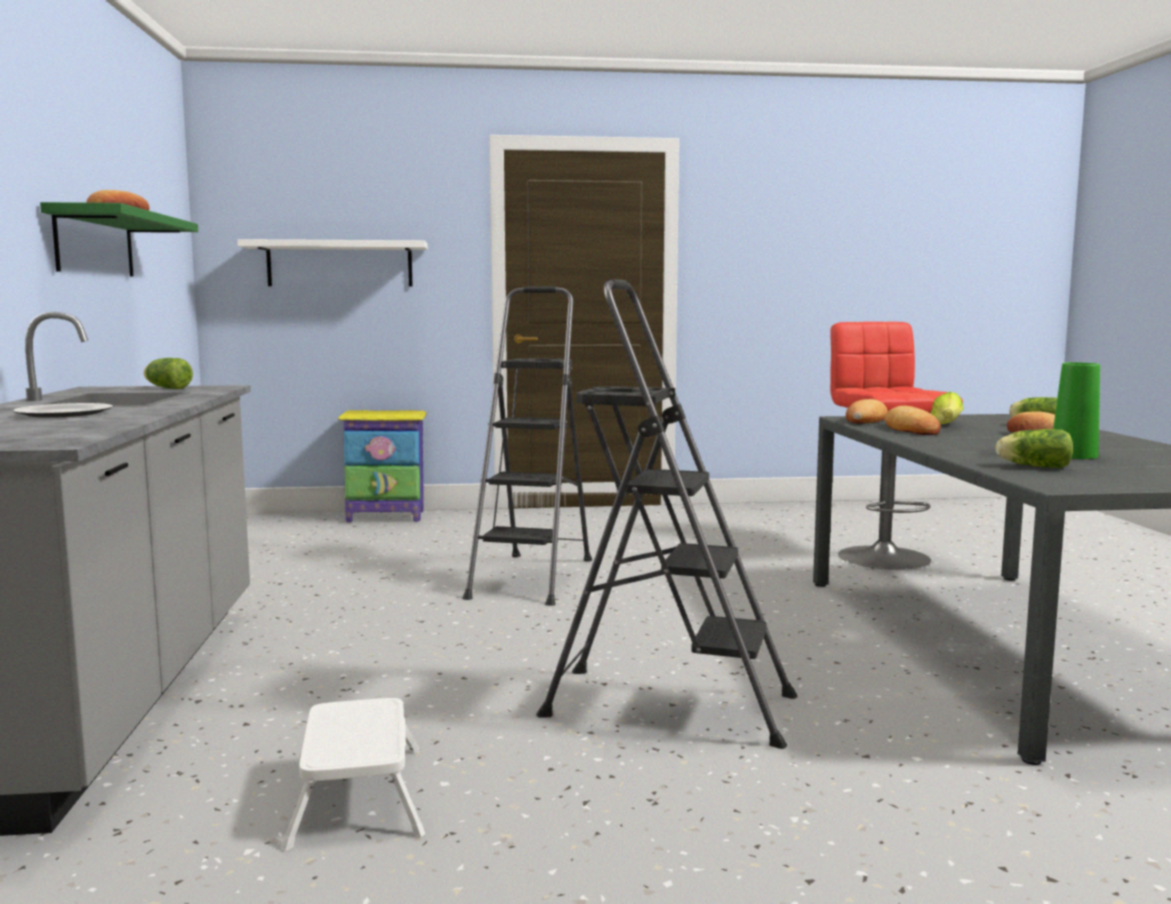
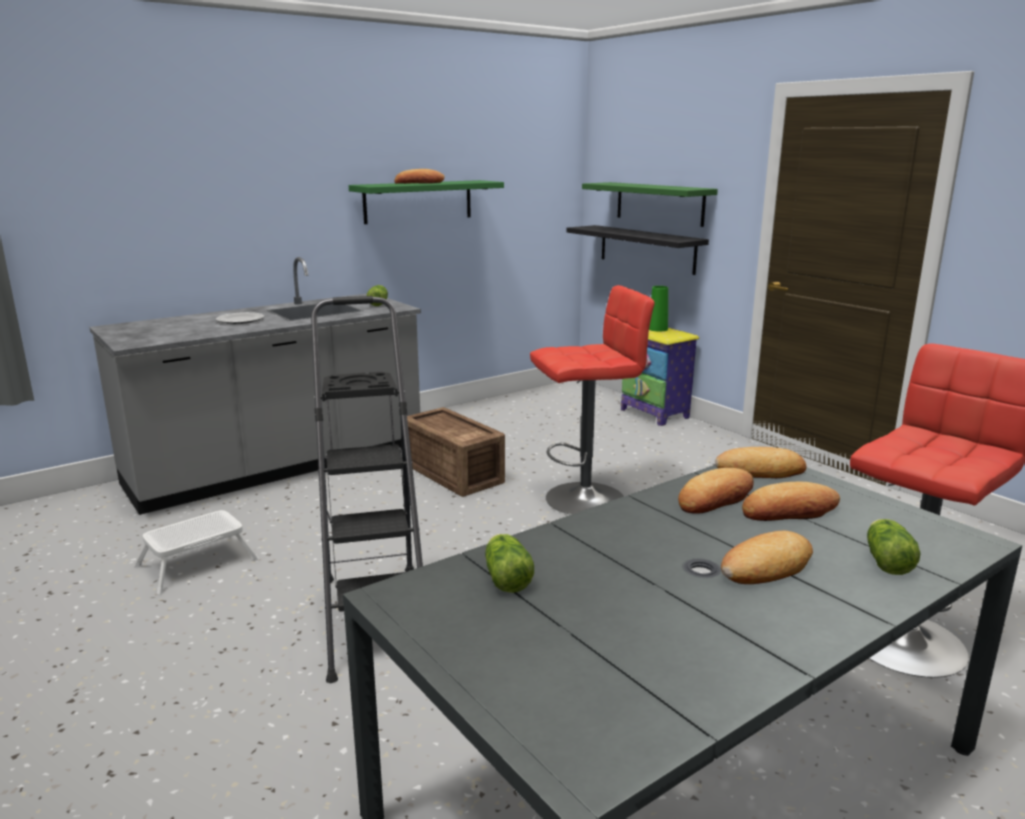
camera: 60 degrees right, 10 degrees up
(325, 321) = (647, 249): none -> black shelf
(340, 264) = (659, 203): white shelf -> green shelf
(355, 609) = (453, 472): none -> crate
(532, 577) = (586, 499): step ladder -> red stool
(946, 425) = (789, 511): lettuce -> bread
(1073, 455) = (621, 596): green vase -> green vase (657, 329)

